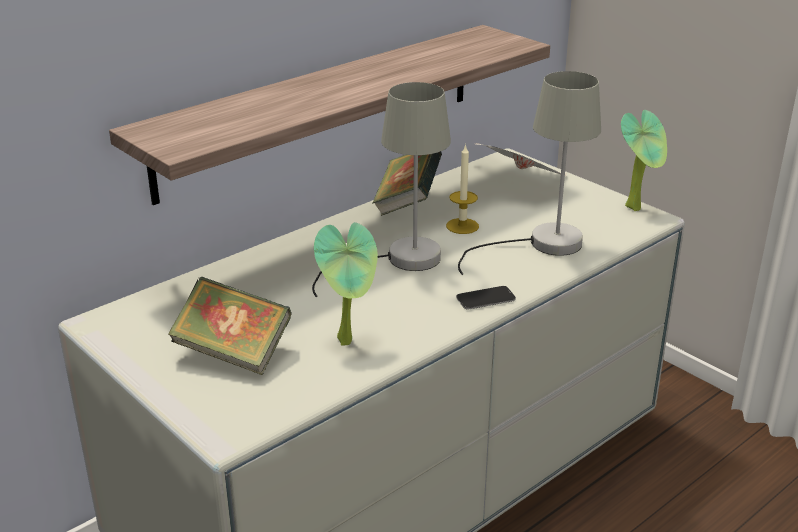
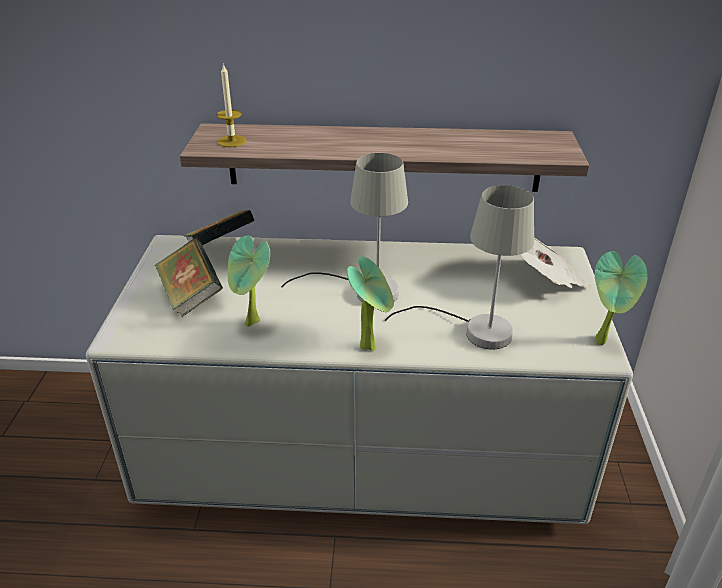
camera: 45 degrees right, 5 degrees up
(407, 202) = (438, 254): book -> book (221, 247)
(462, 226) = (445, 288): candle -> candle (232, 141)
(485, 299) = (371, 346): phone -> potted plant

